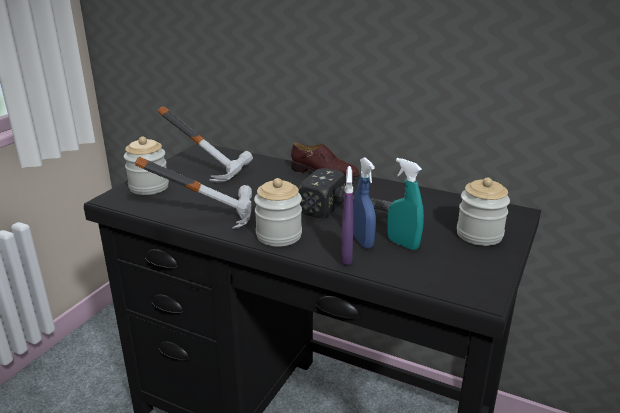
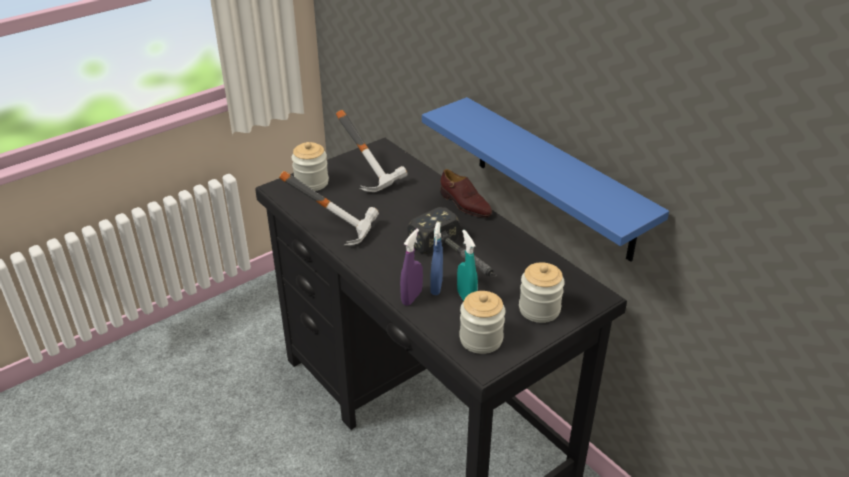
camera: 25 degrees right, 10 degrees up
(279, 235) = (376, 262): jar -> jar (481, 339)
(429, 113) = (554, 179): none -> blue shelf

